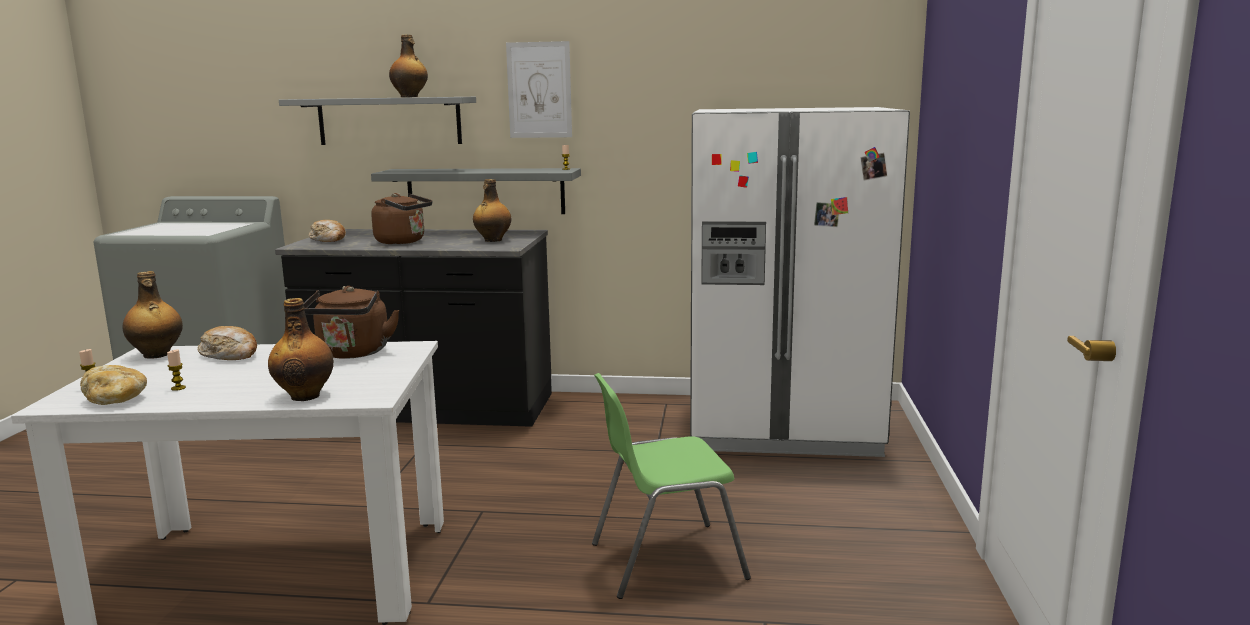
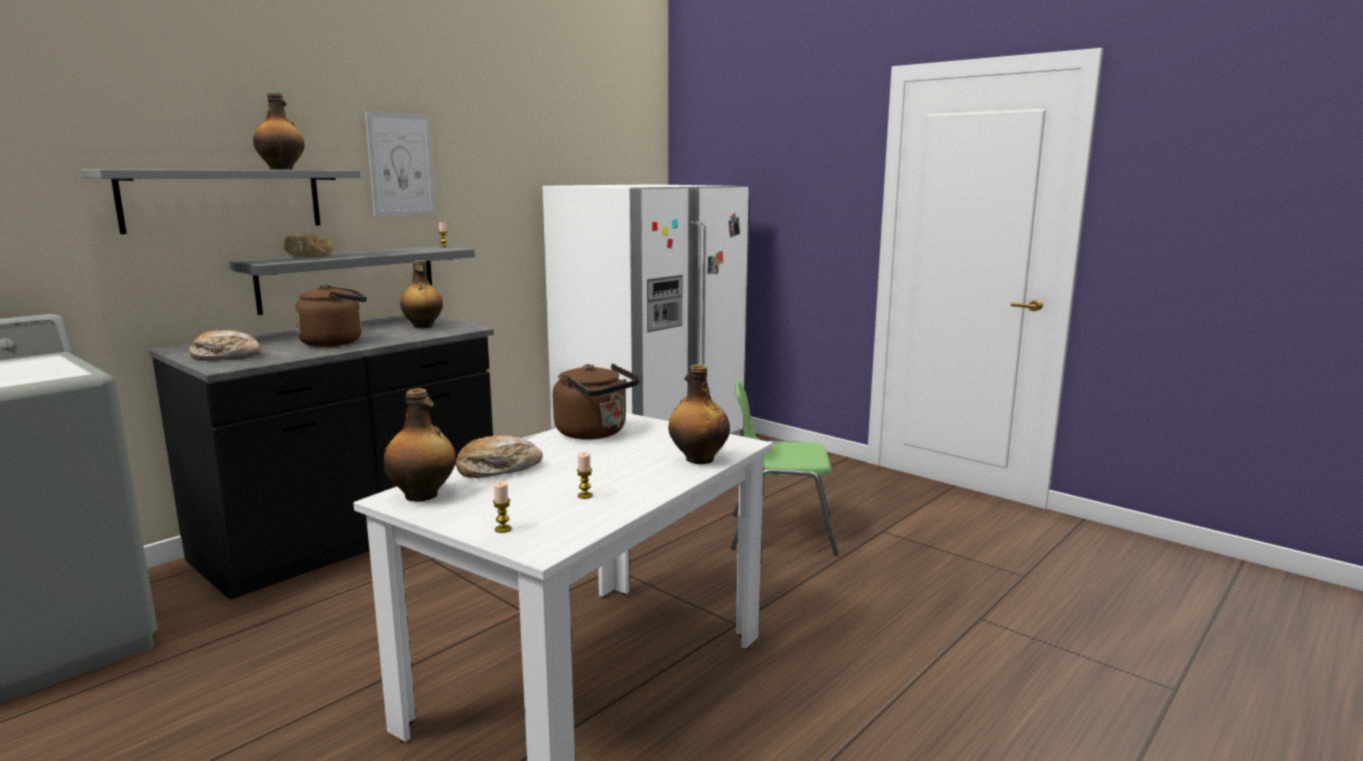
camera: 55 degrees left, 0 degrees up
(116, 400) = (579, 521): bread -> bread (310, 257)
(664, 560) = (780, 533): green chair -> green chair turned 75 degrees clockwise

